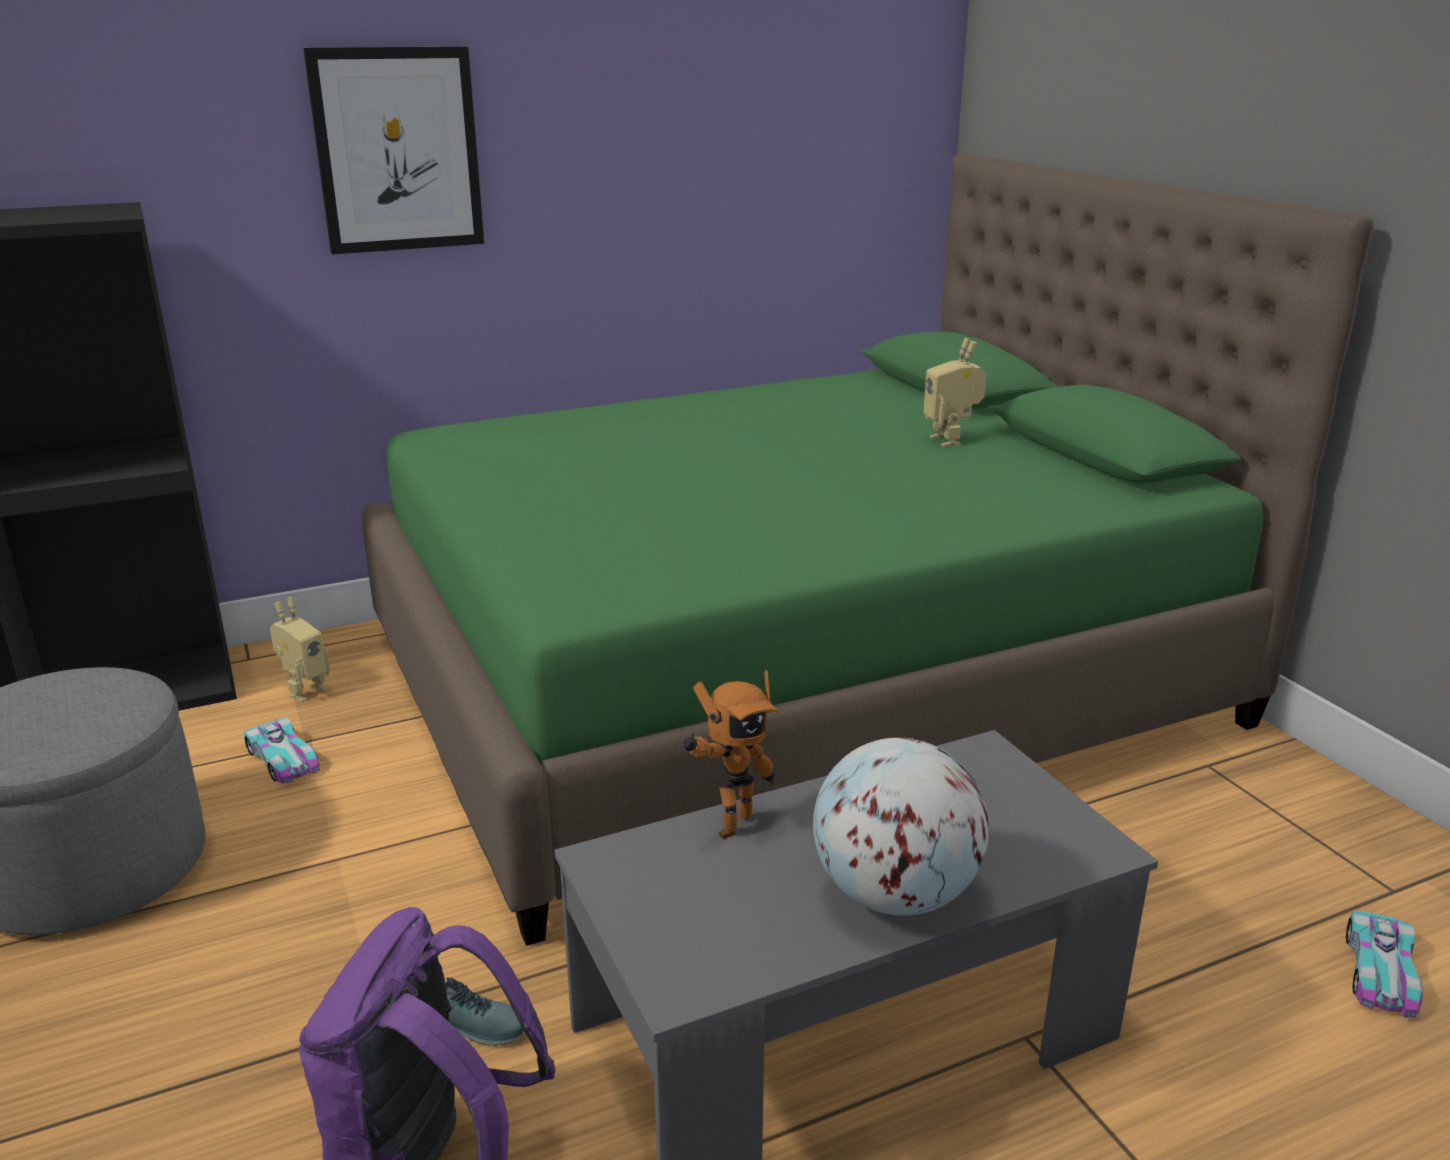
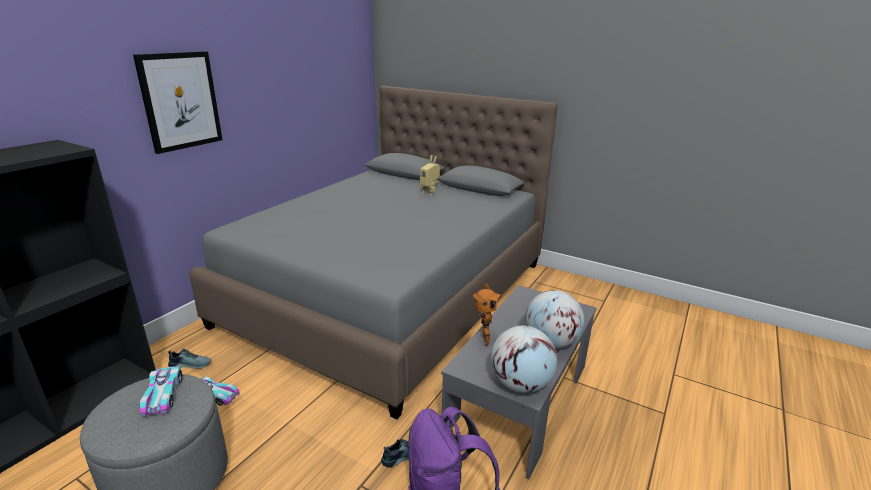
camera: 35 degrees left, 0 degrees up
(304, 691) = (191, 364): toy robot -> shoe
(686, 955) = (520, 384): none -> globe
(794, 678) = (391, 293): green bed -> grey bed
(1380, 972) = (620, 323): toy car -> toy car (162, 394)

